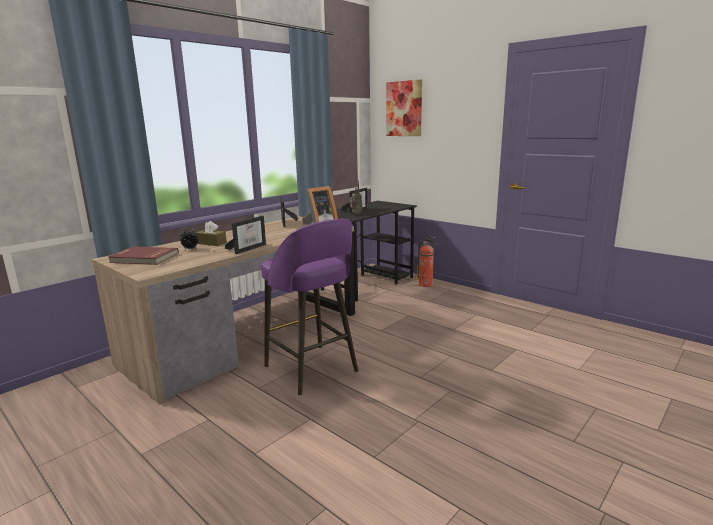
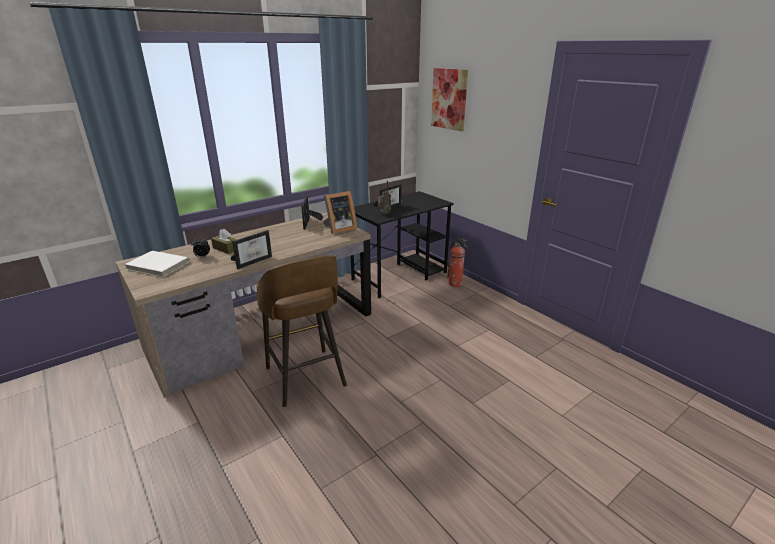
camera: 10 degrees right, 10 degrees up
(144, 258) = (157, 266): red book -> white book
(312, 370) = (306, 378): purple stool -> brown stool

